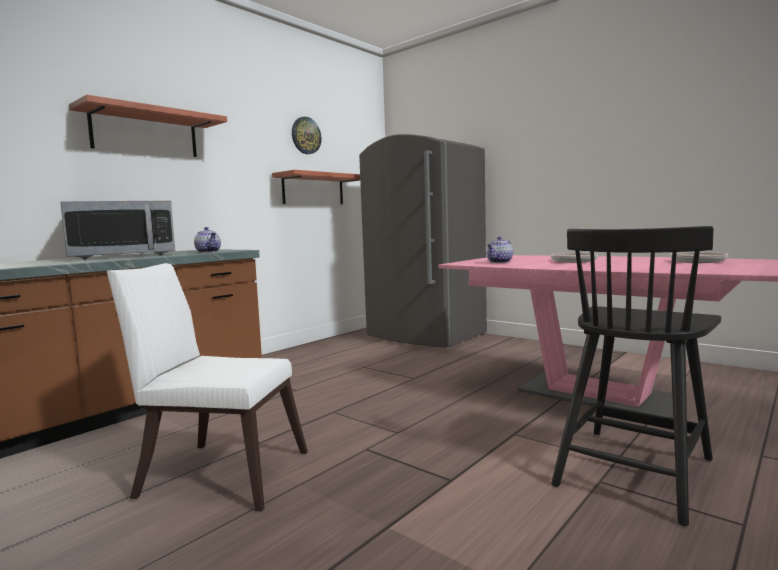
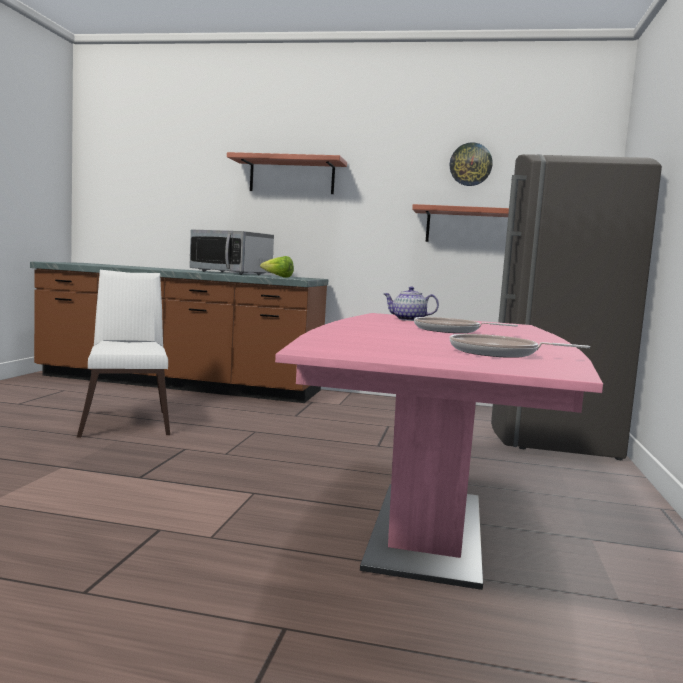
camera: 60 degrees right, 0 degrees up
(208, 252) = (278, 277): teapot -> lettuce
(634, 470) = (193, 545): black chair -> none

